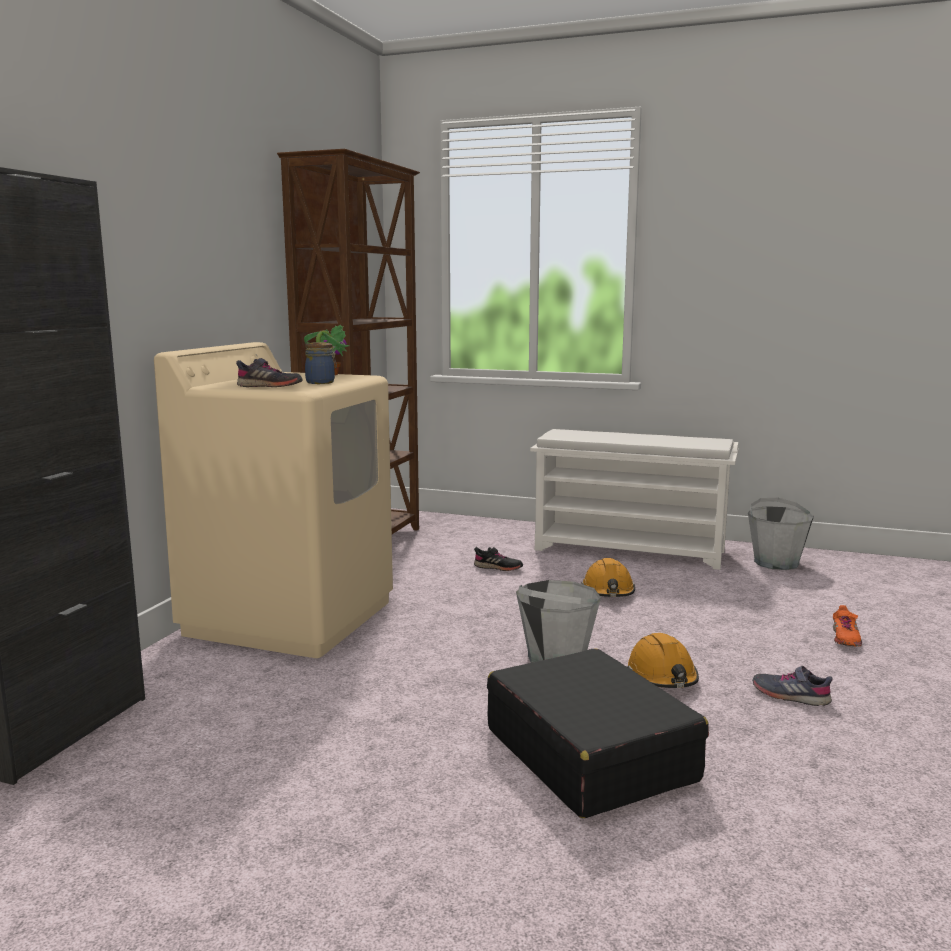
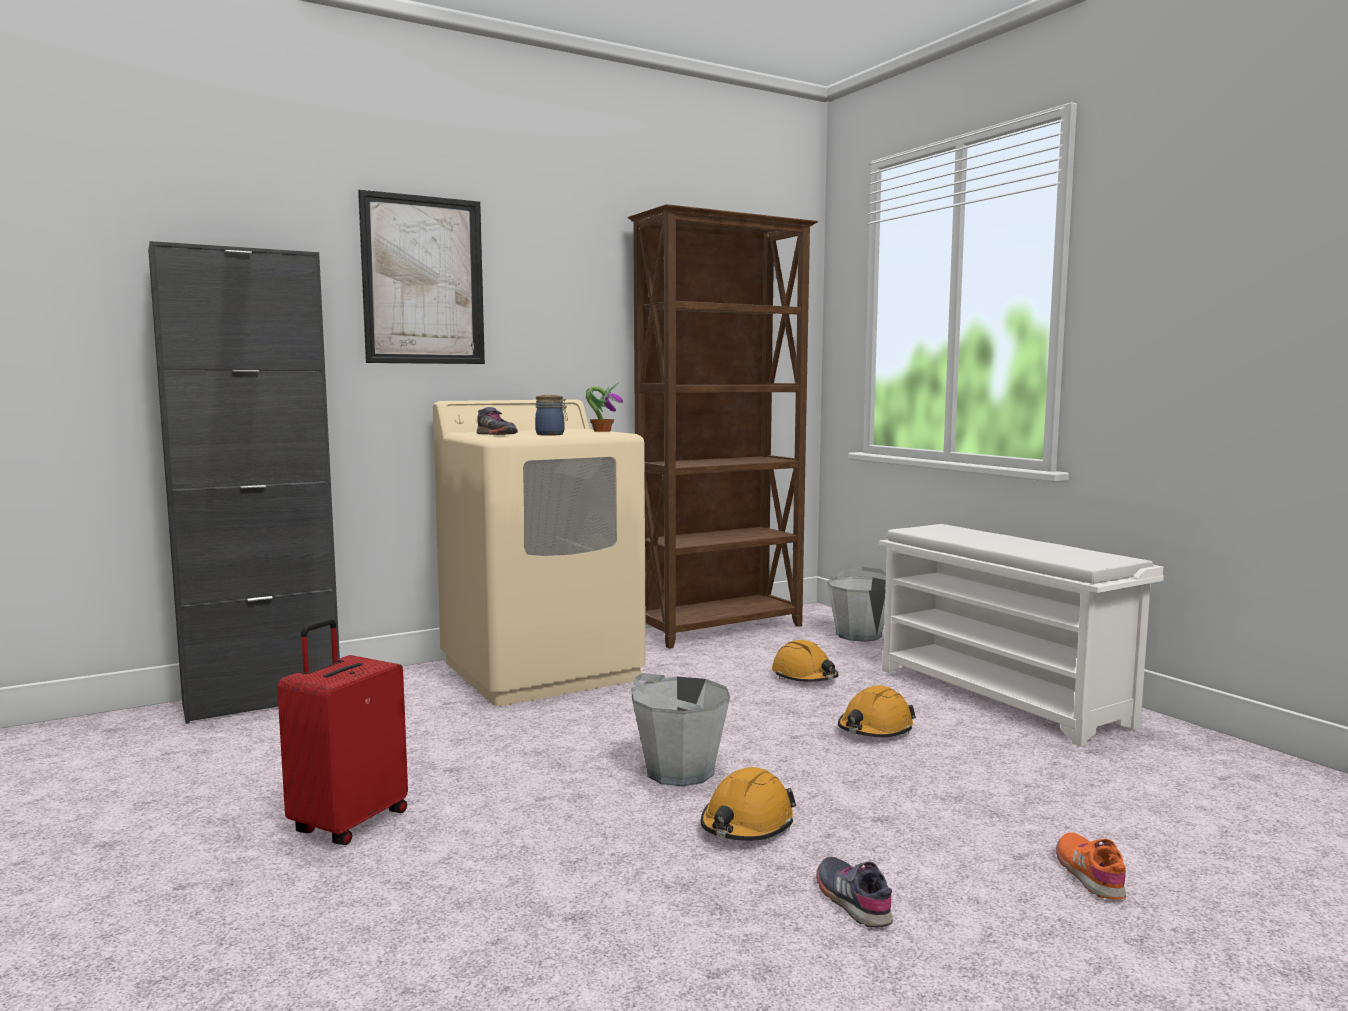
camera: 40 degrees right, 5 degrees down
(129, 214) = (423, 280): none -> picture
(410, 791) = (348, 823): none -> red suitcase
(498, 568) = (804, 677): black shoe -> orange hard hat
(589, 754) = (526, 858): black suitcase -> none
(776, 563) = (1194, 761): grey bucket -> grey bucket (859, 635)
(845, 638) = (1090, 874): orange shoe -> orange shoe turned 120 degrees clockwise

